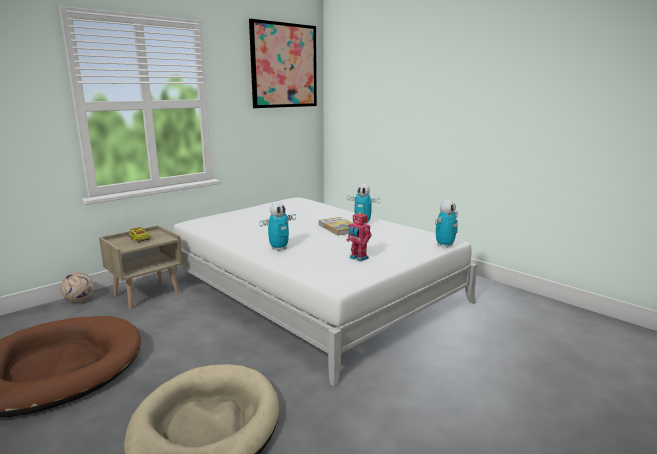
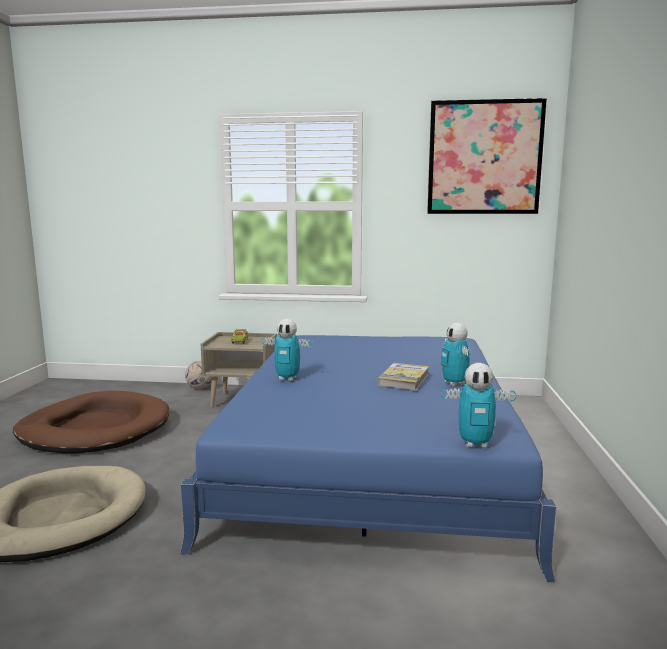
camera: 50 degrees right, 5 degrees down
(313, 290) = (372, 456): white bed -> blue bed
(358, 258) = (324, 414): toy robot -> none

